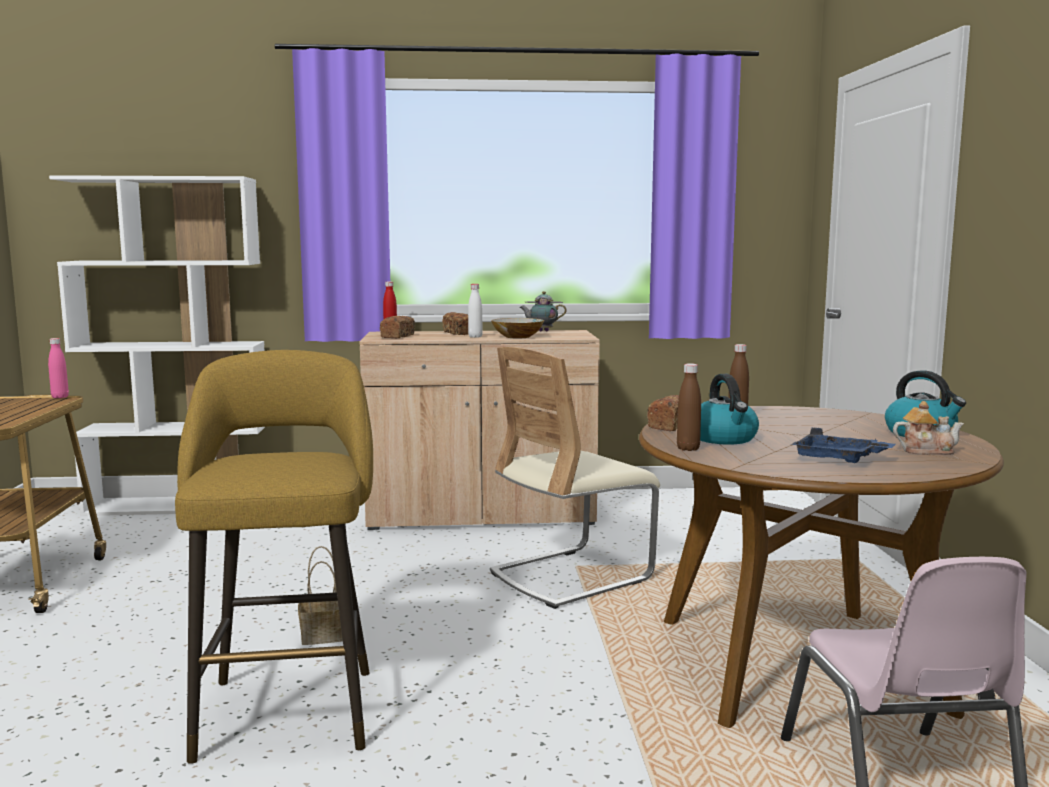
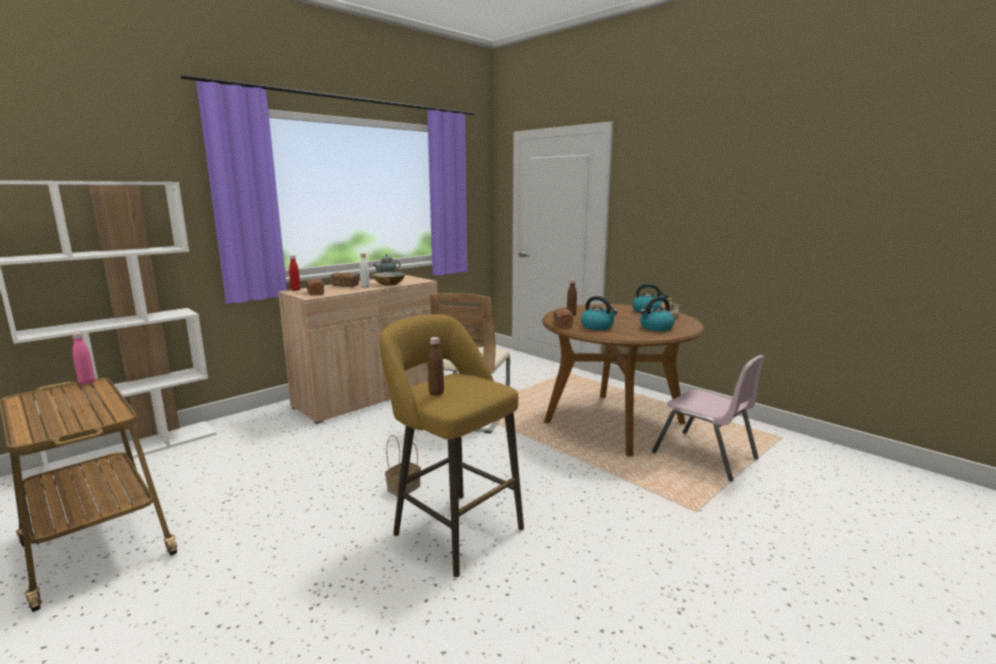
camera: 40 degrees left, 5 degrees up
(688, 449) = (600, 334): brown bottle -> brown bottle (436, 393)
(838, 459) = (656, 328): blue tray -> kettle

